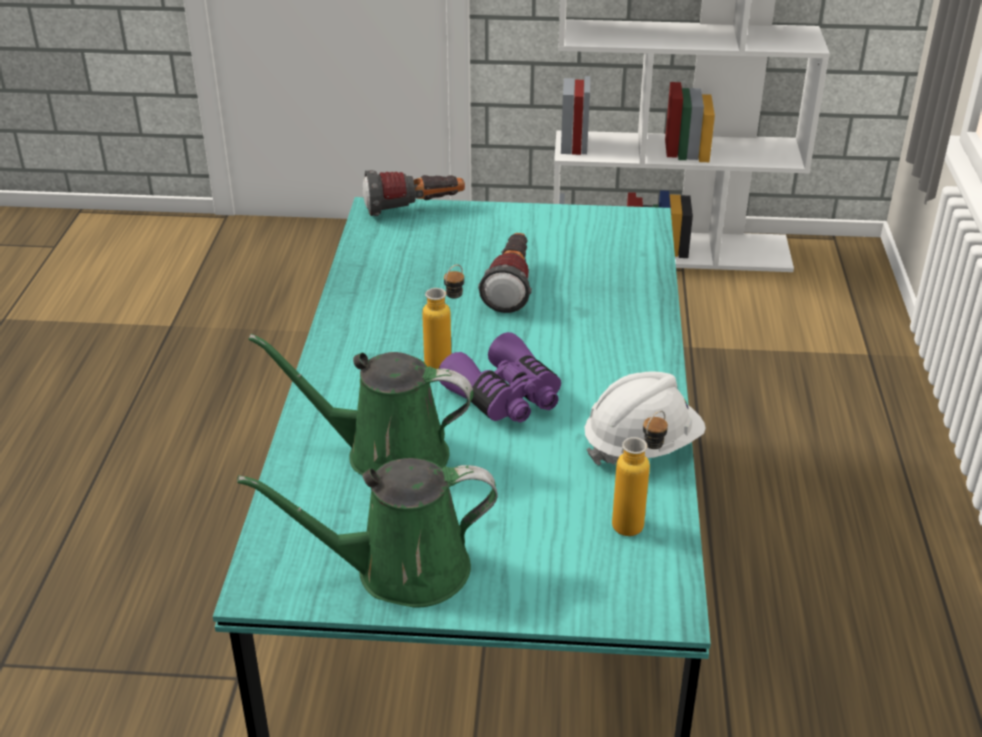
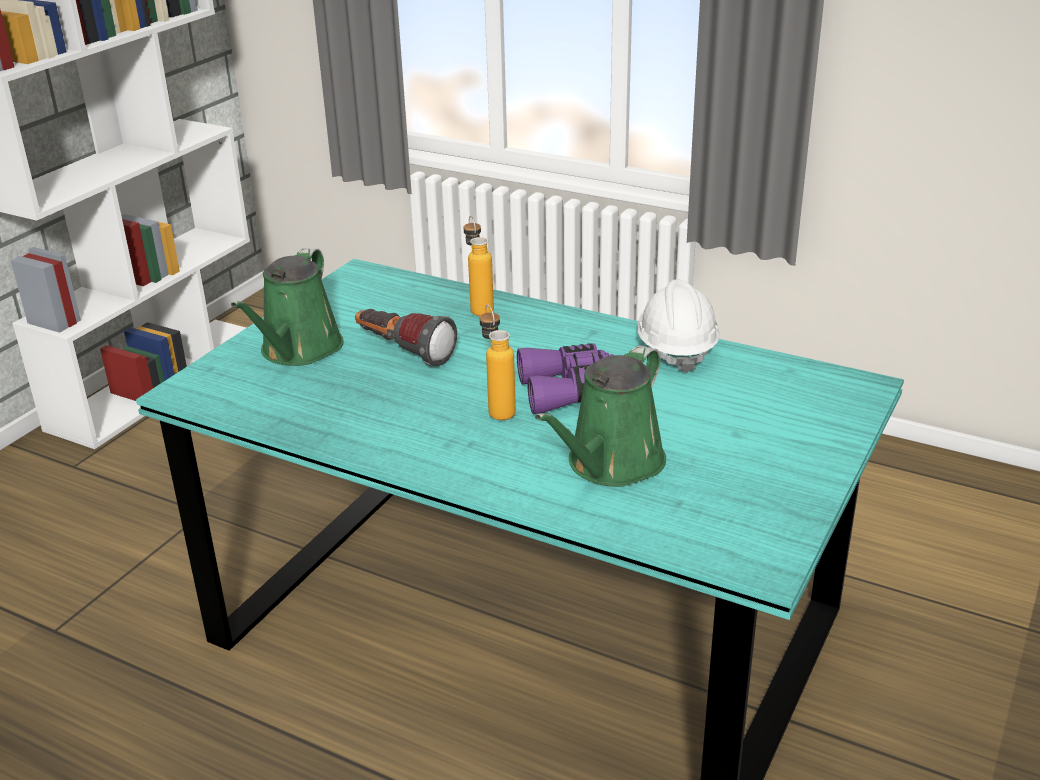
camera: 65 degrees left, 5 degrees down
(400, 570) = (774, 488): green watering can -> green watering can (298, 350)
(414, 209) = (208, 371): flashlight -> none
(636, 520) = (763, 373): bottle -> bottle (479, 307)

